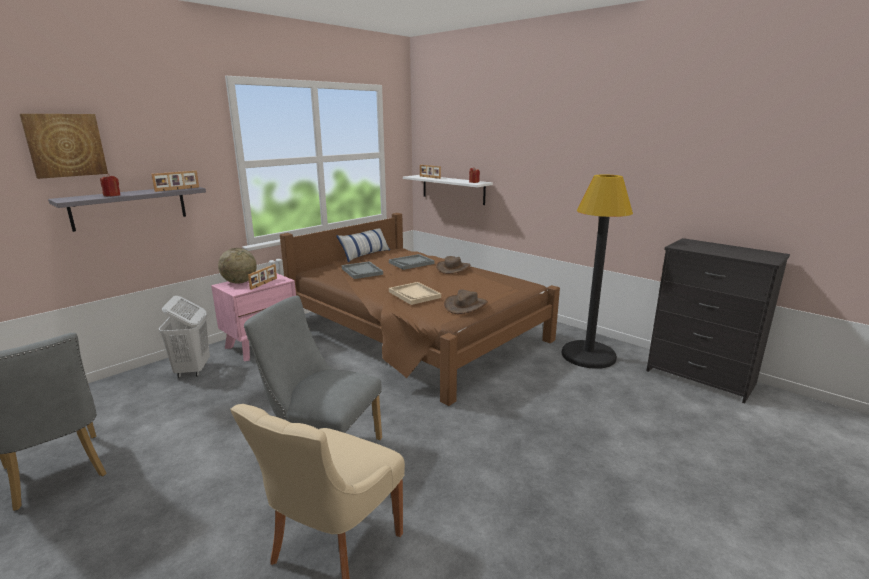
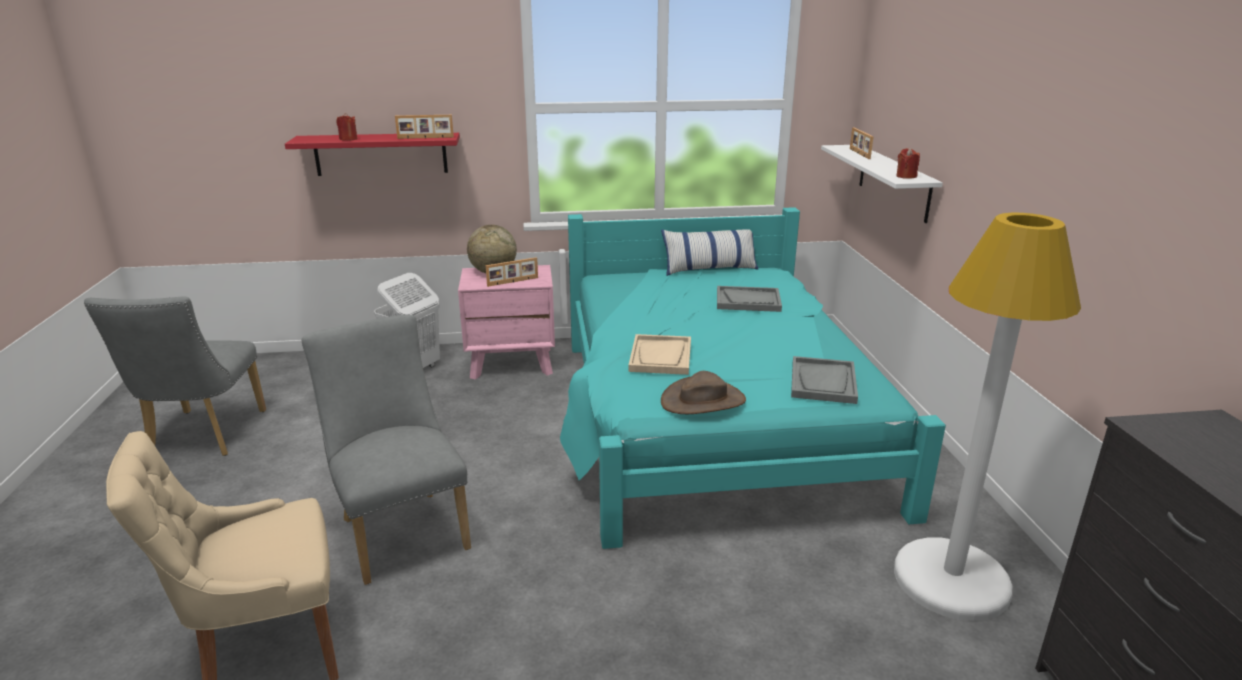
camera: 40 degrees right, 5 degrees up
(65, 145) = (316, 74): picture -> none
(129, 207) = (381, 154): grey shelf -> red shelf
(362, 271) = (657, 296): grey tray -> grey tray (823, 382)
(417, 334) = (712, 419): brown bed -> turquoise bed
(453, 268) = (798, 328): brown hat -> none
(588, 355) = (951, 580): black floor lamp -> white floor lamp

